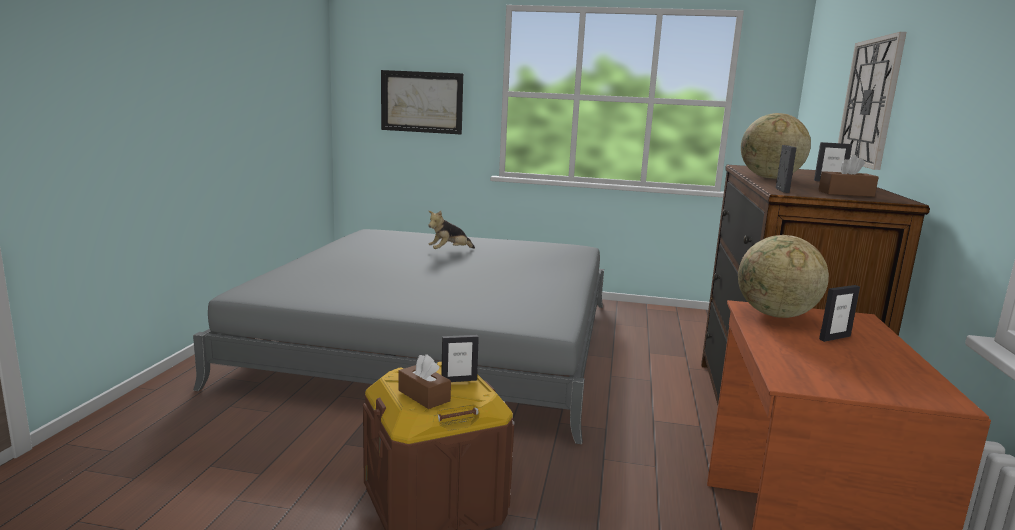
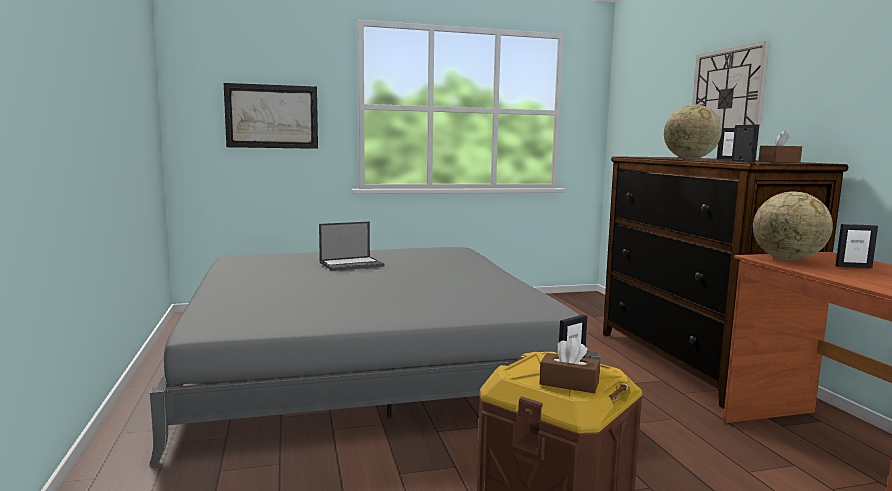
camera: 25 degrees left, 5 degrees down
(449, 251) = (352, 264): plush toy -> laptop
(834, 338) = (853, 267): picture frame -> picture frame turned 60 degrees clockwise

